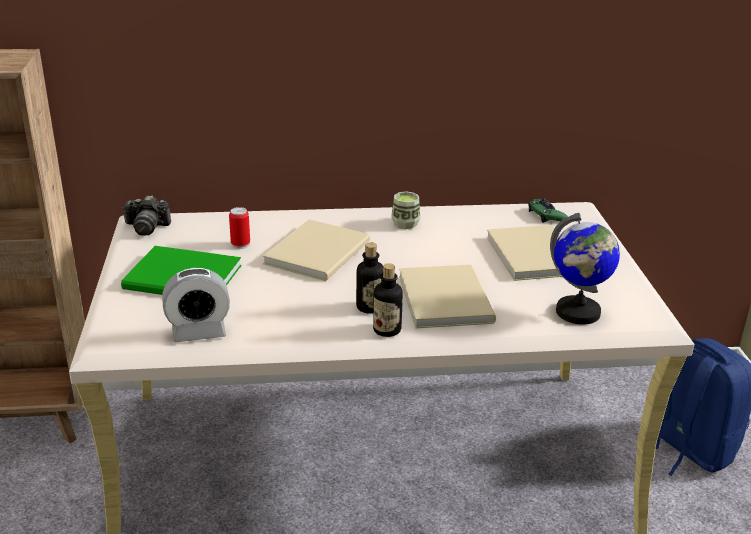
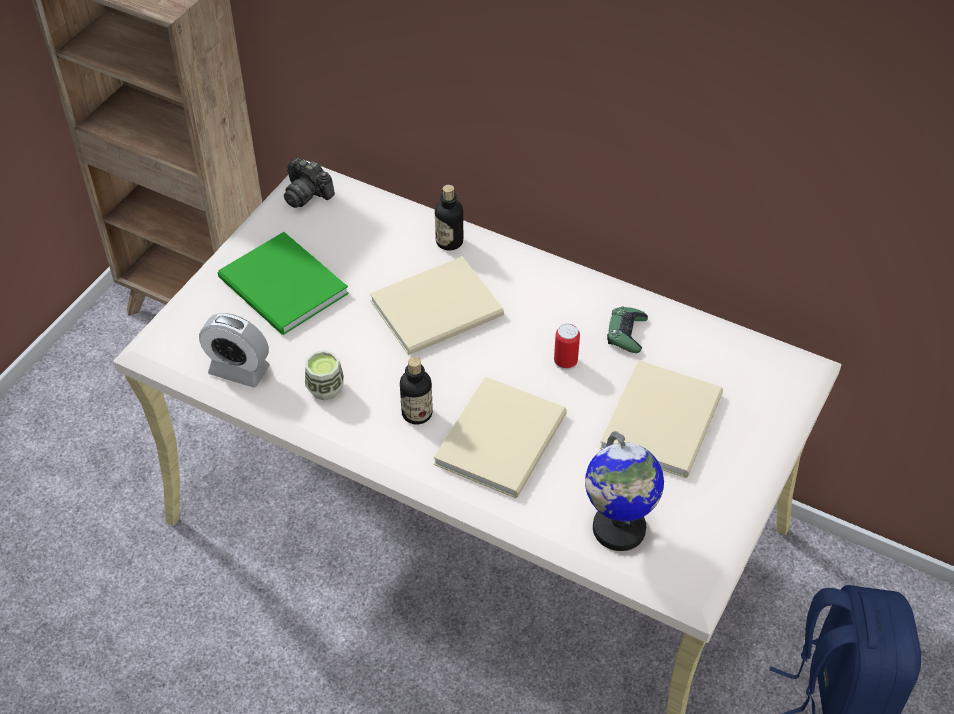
camera: 35 degrees right, 20 degrees up
(240, 244) = (373, 261): can -> can (565, 361)
(387, 330) = (405, 453): bottle -> bottle (449, 241)
(405, 224) = (569, 304): cup -> cup (325, 388)
(546, 215) = (747, 362): green game controller -> green game controller (626, 333)

